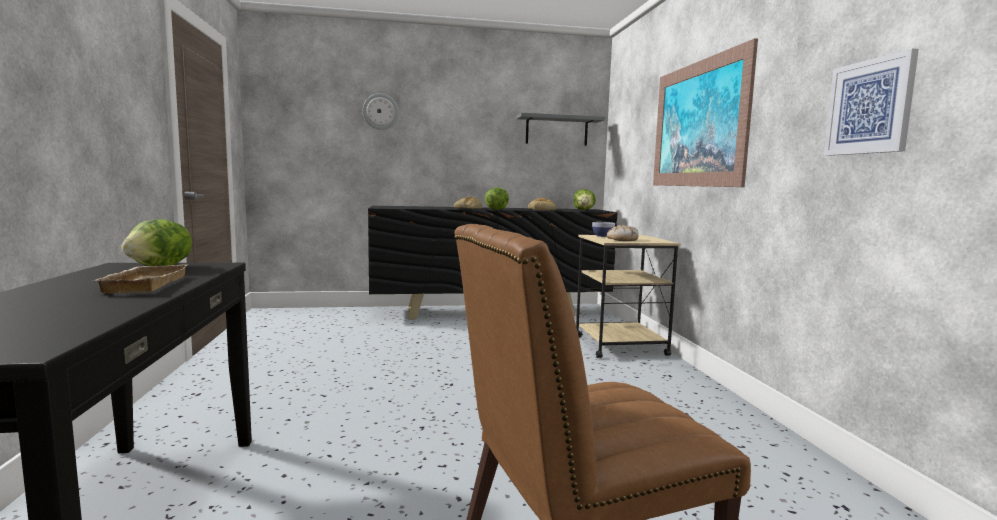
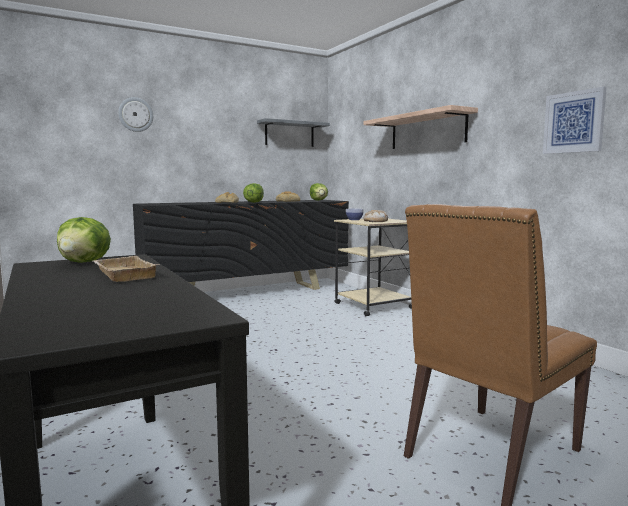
camera: 20 degrees left, 0 degrees up
(697, 124) = (427, 131): picture -> shelf

